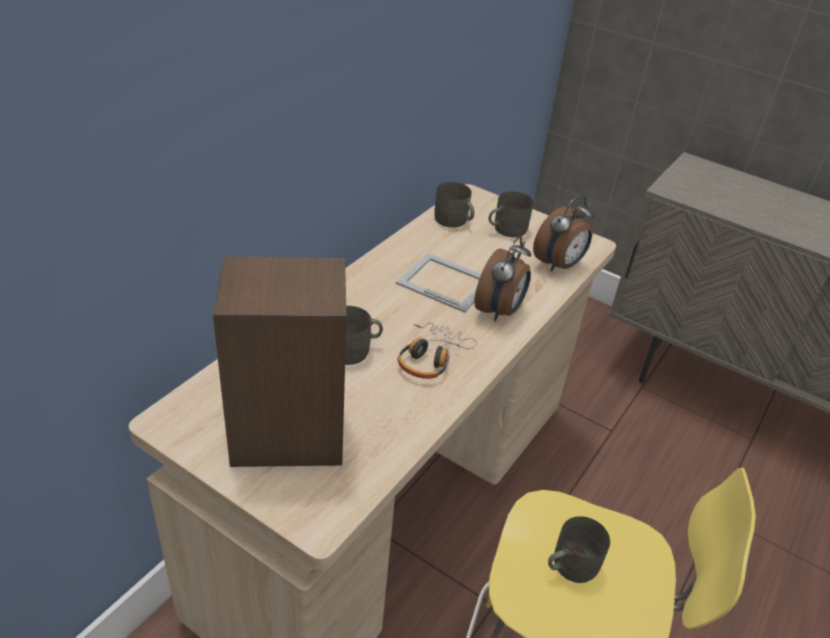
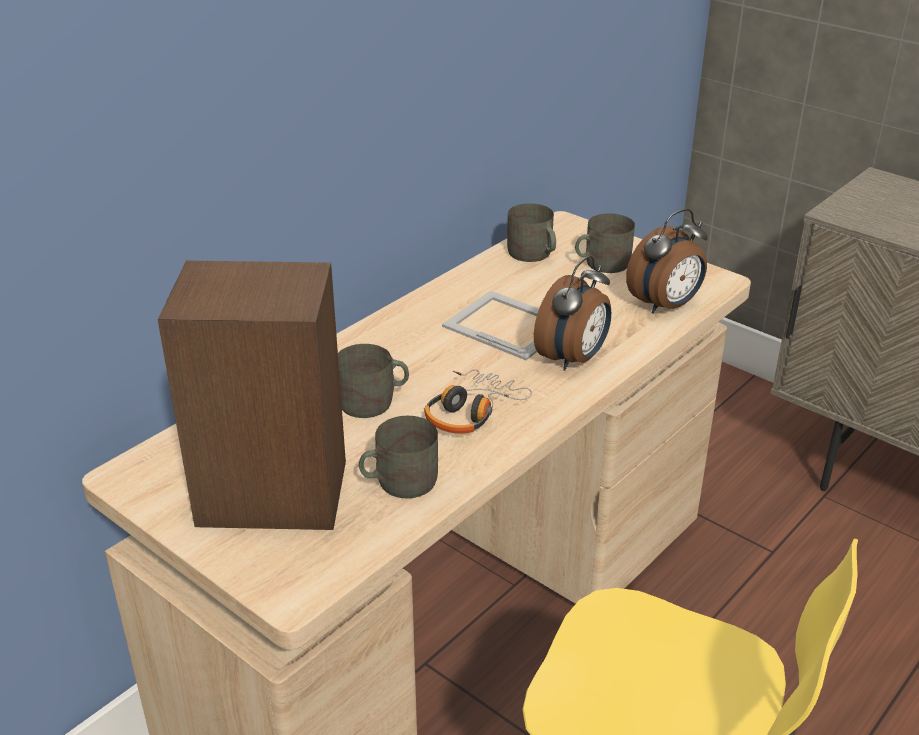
camera: 10 degrees right, 5 degrees down
(569, 565) = (638, 679): grey mug -> grey mug (398, 481)

